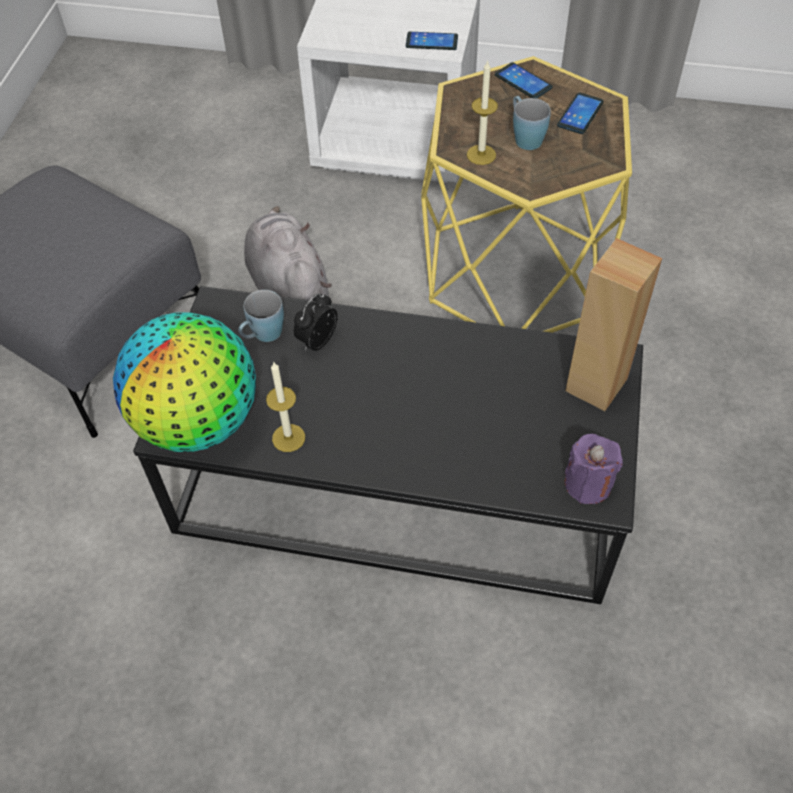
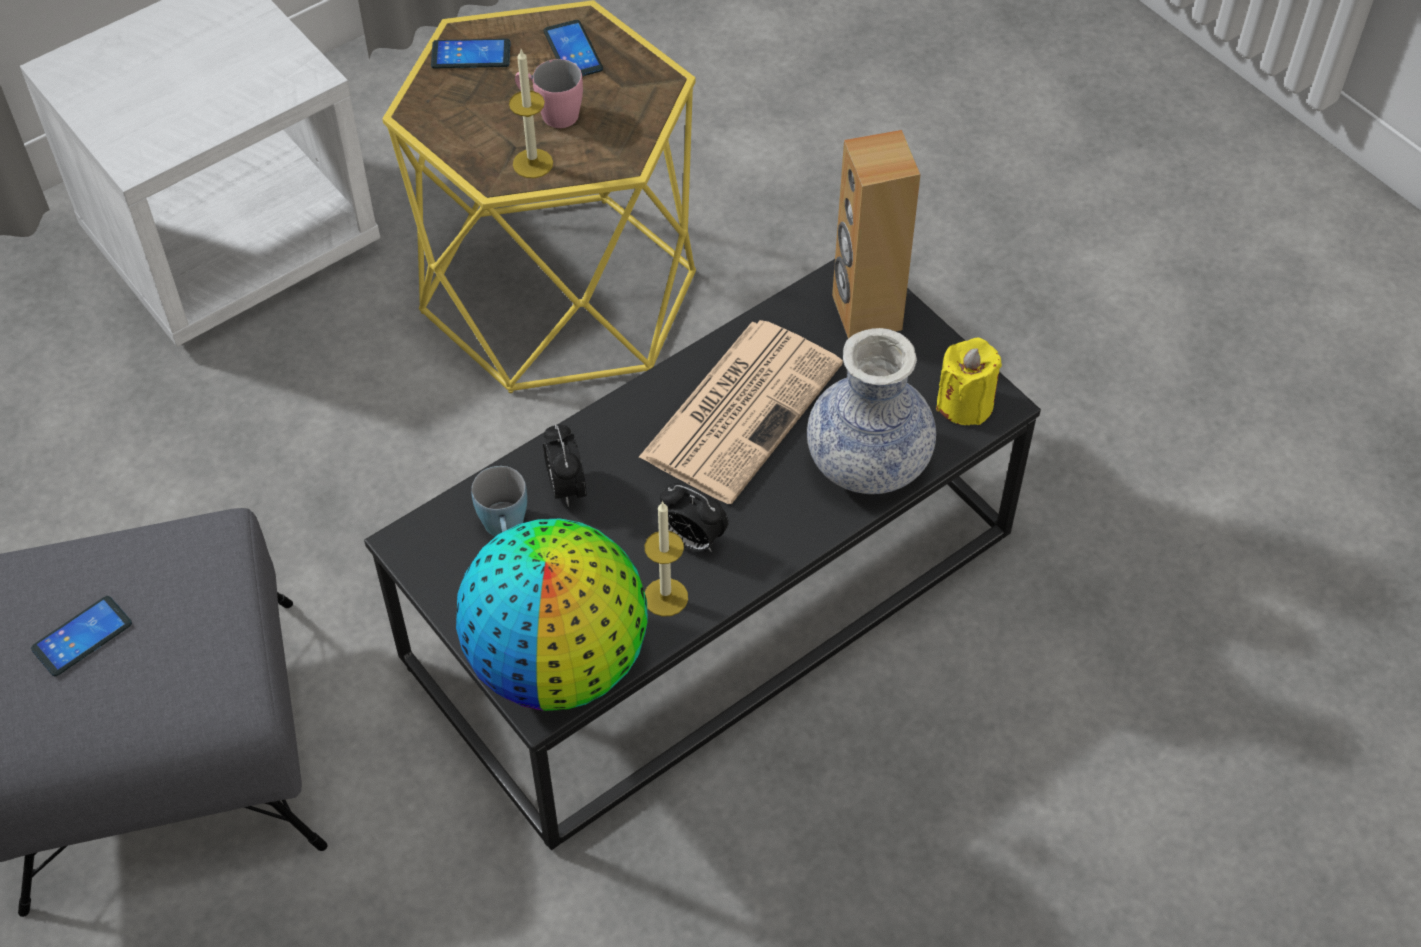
camera: 50 degrees left, 0 degrees up
(288, 286) = (328, 504): grey plush toy -> none
(340, 421) = (692, 540): none -> alarm clock
(431, 42) = (282, 78): phone -> phone (82, 637)
(457, 377) = (742, 408): none -> newspaper
(486, 466) = (868, 462): none -> vase
(524, 137) = (551, 114): blue mug -> pink mug
(588, 484) = (965, 403): purple candle -> yellow candle

